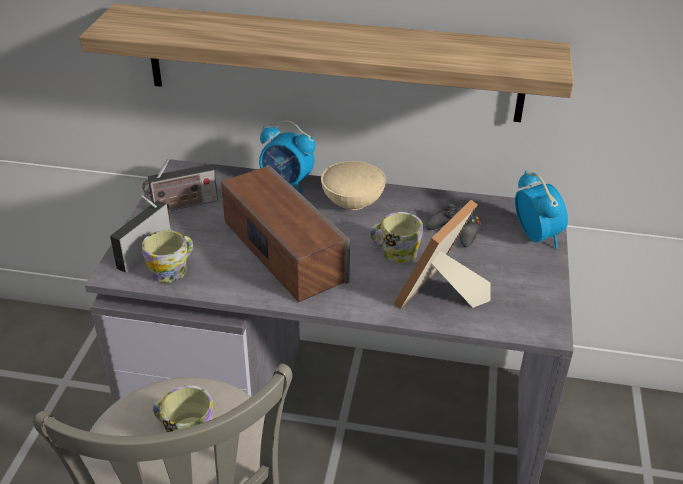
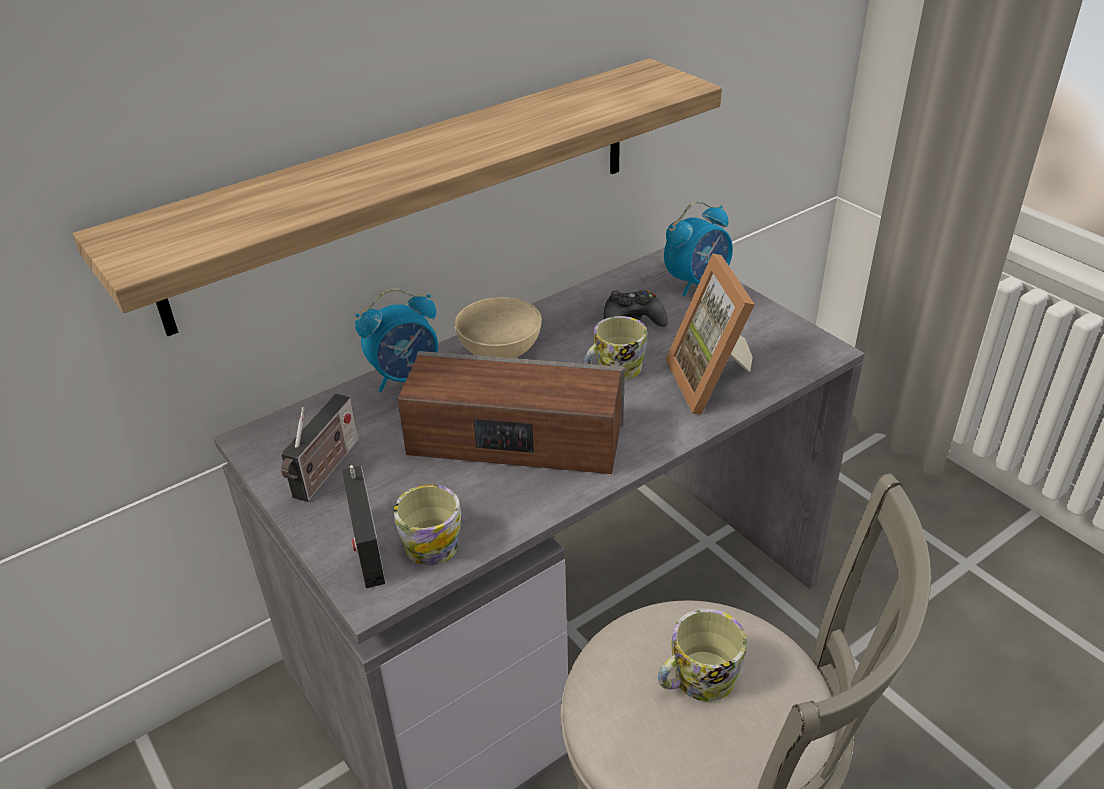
camera: 45 degrees left, 0 degrees up
(536, 236) = (697, 283): alarm clock -> alarm clock turned 120 degrees clockwise

